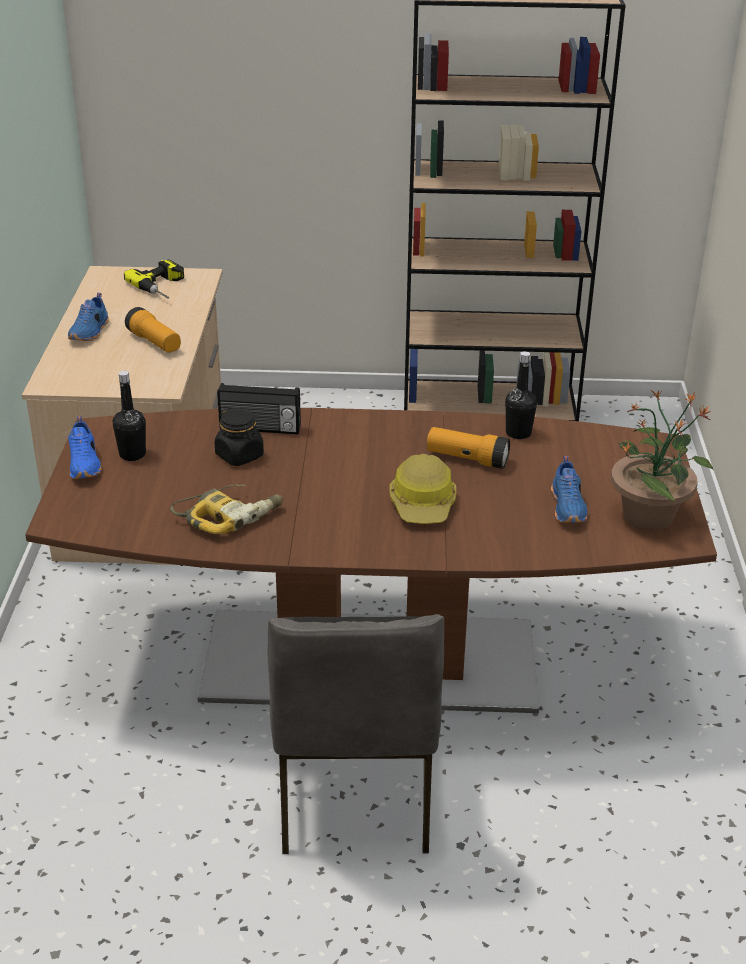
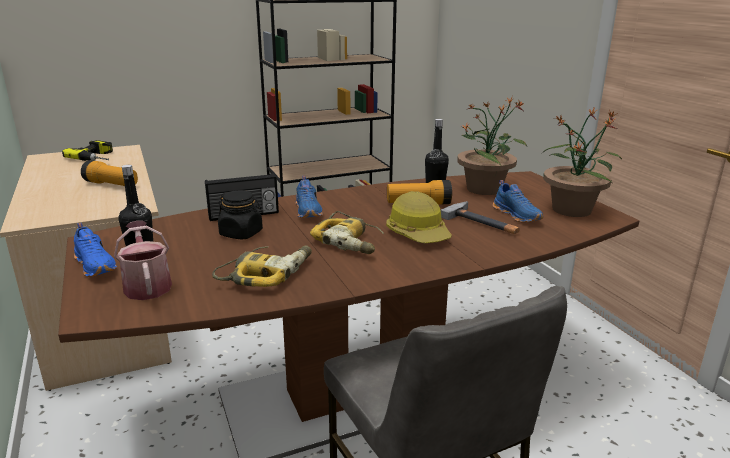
camera: 25 degrees left, 10 degrees down
(90, 332) = (49, 187): blue shoe -> blue shoe (309, 211)
(116, 500) = (147, 285): none -> watering can
(341, 496) = (350, 241): none -> power drill
(513, 508) = (483, 223): none -> hammer
(577, 453) = (485, 188): none -> potted plant

